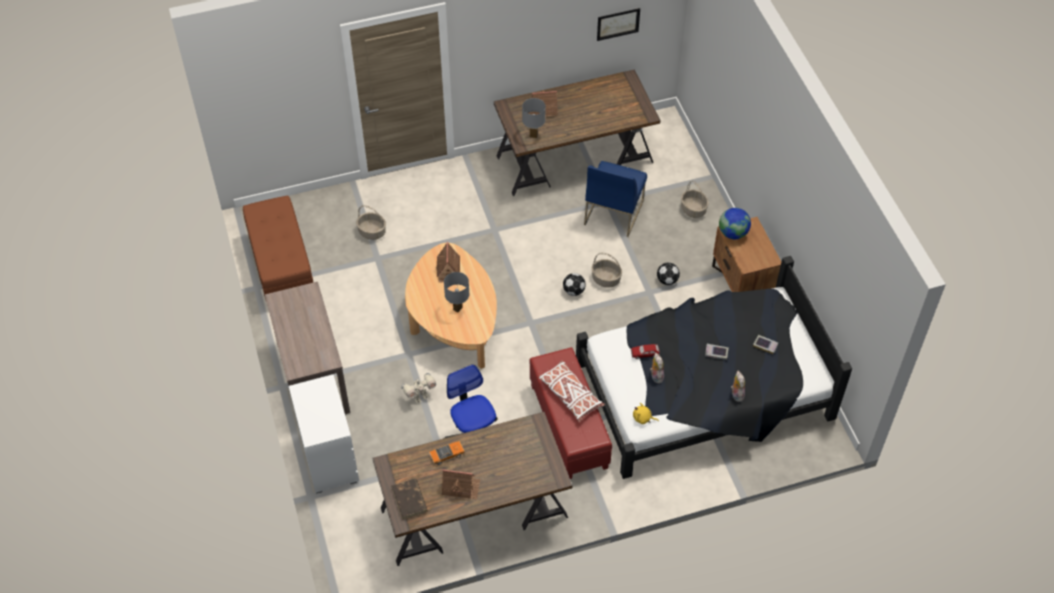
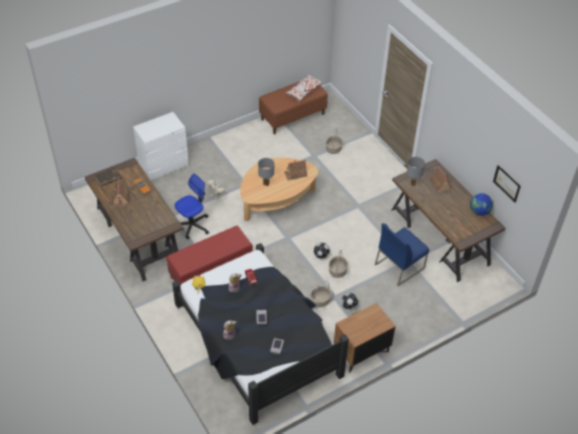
camera: 75 degrees right, 5 degrees down
(312, 376) = (217, 146): brown console table -> none
(570, 395) = (212, 249): white pillow -> white pillow (304, 91)
(613, 212) = (399, 266): blue chair -> blue chair turned 45 degrees counterclockwise
(693, 209) = (421, 313): basket -> basket (320, 301)
(733, 233) = (372, 312): globe -> globe (479, 211)

